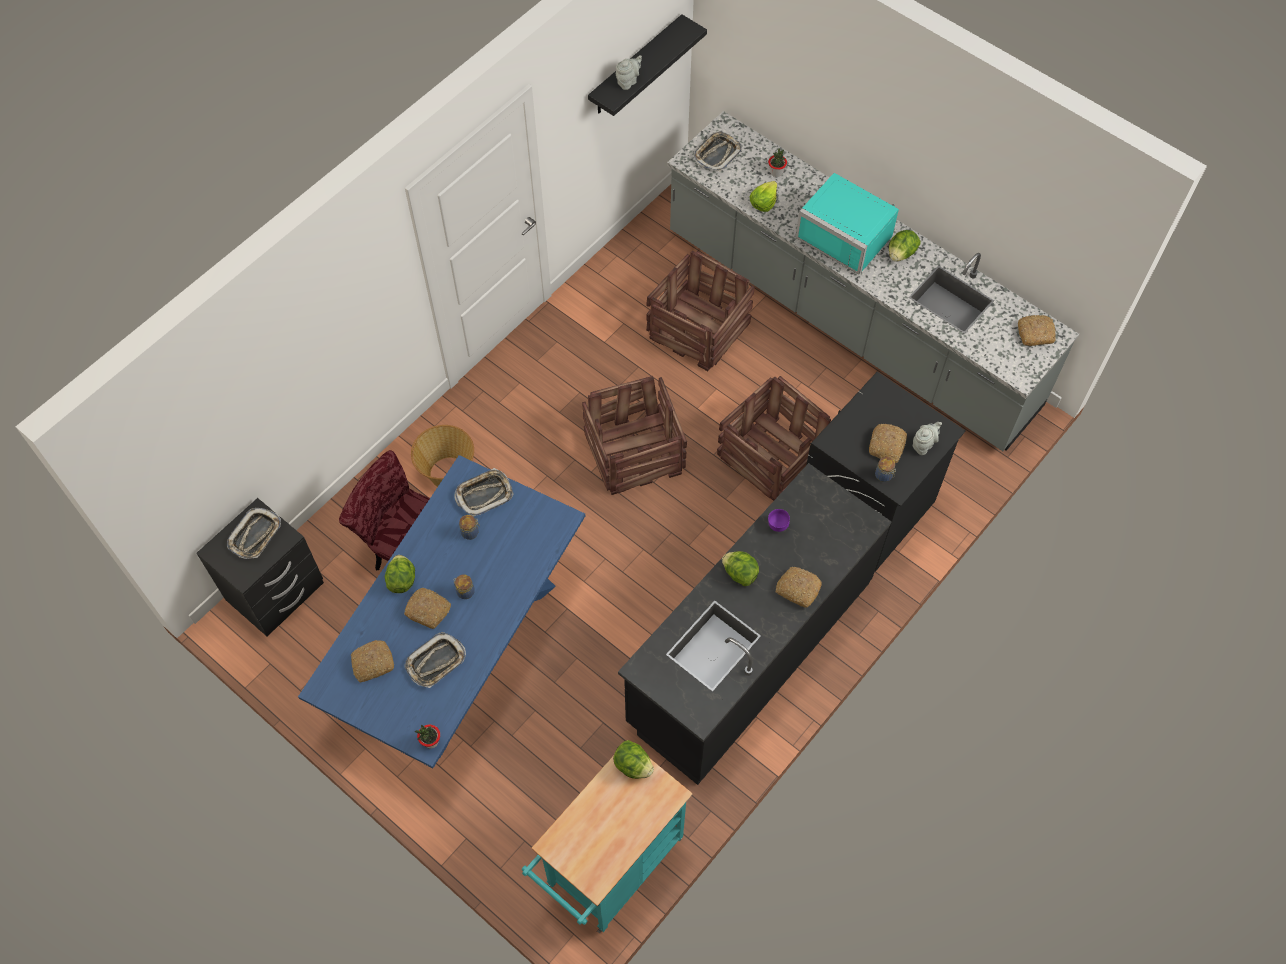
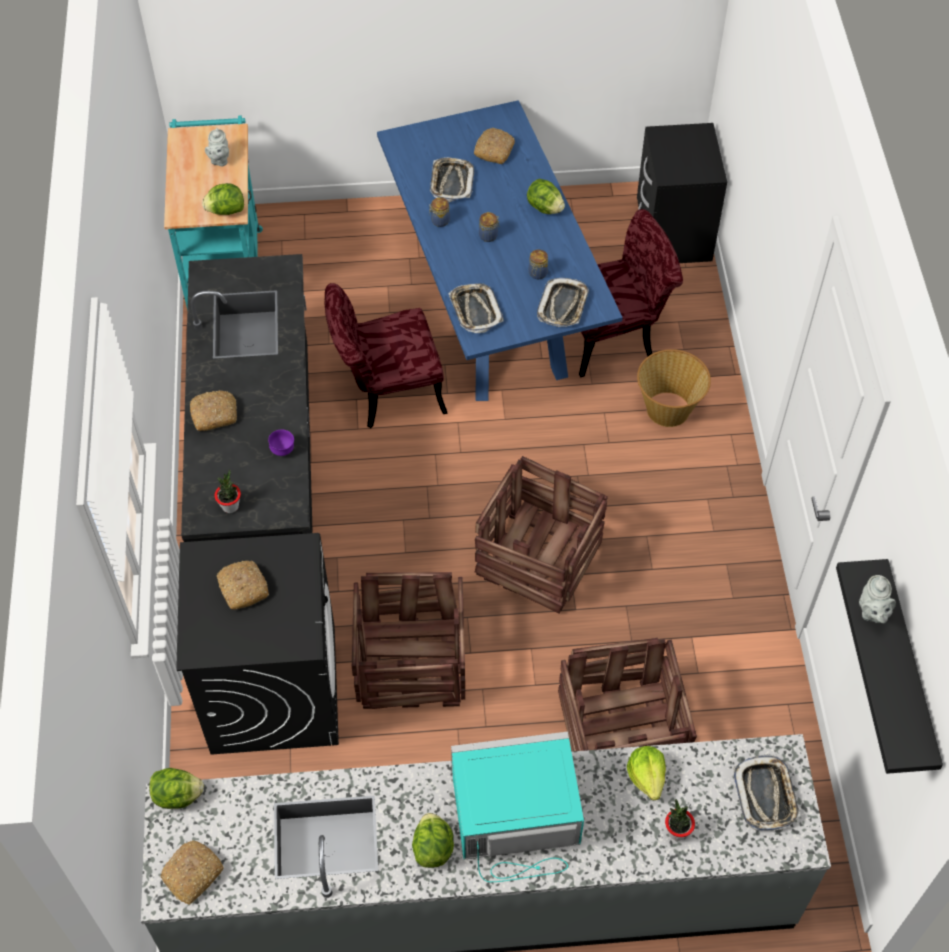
camera: 135 degrees right, 5 degrees down
(255, 535) = (690, 161): tray -> tray (475, 311)
(428, 610) = (499, 205): bread -> none
(431, 741) = (395, 142): potted plant -> potted plant (230, 506)
(605, 645) = (386, 393): none -> red chair
(739, 573) = (277, 388): lettuce -> lettuce (178, 796)
(884, 476) = (220, 557): jar -> jar (439, 221)
(923, 445) = (207, 619): grey teapot -> grey teapot (219, 160)

